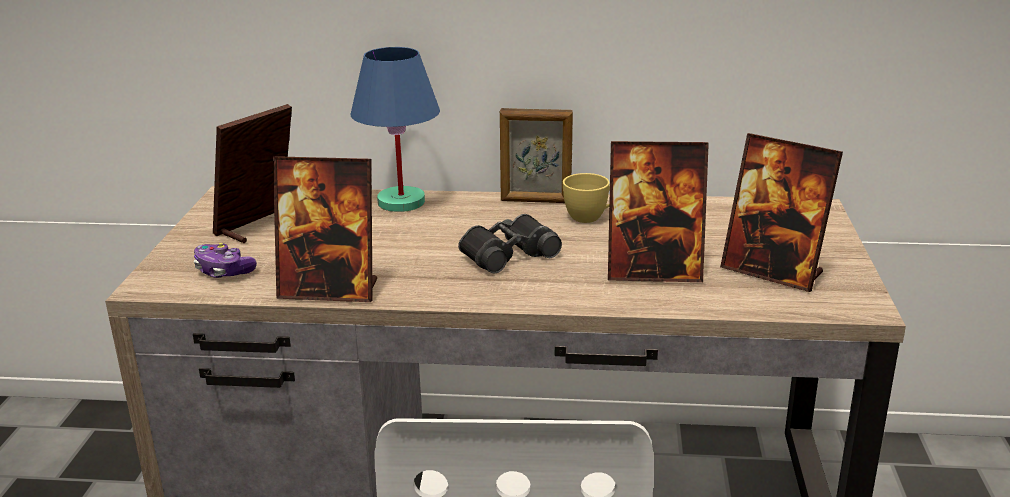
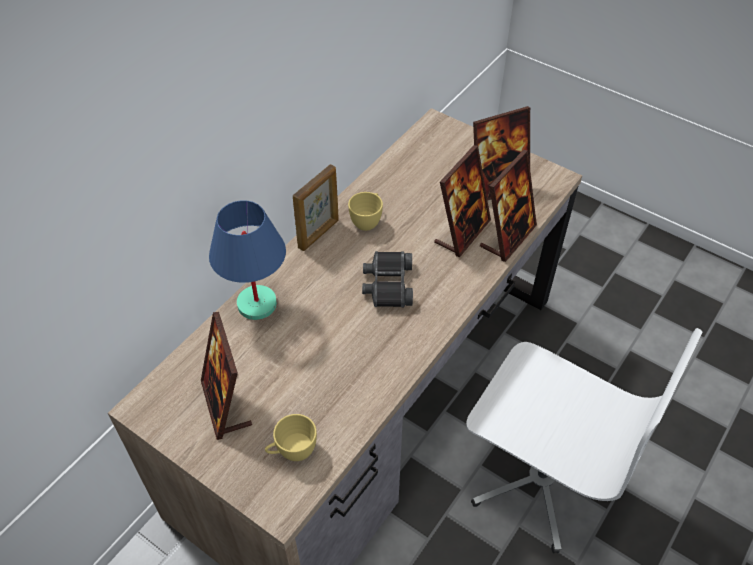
camera: 60 degrees left, 25 degrees up
(224, 271) = (292, 451): game controller -> yellow cup
(330, 290) = (371, 398): picture frame -> picture frame (507, 237)

